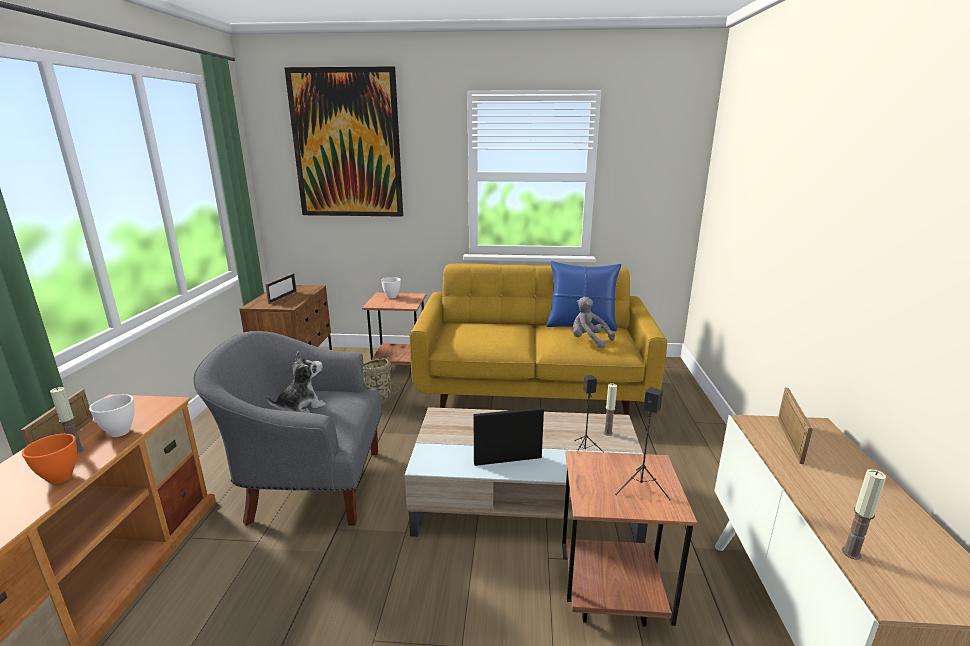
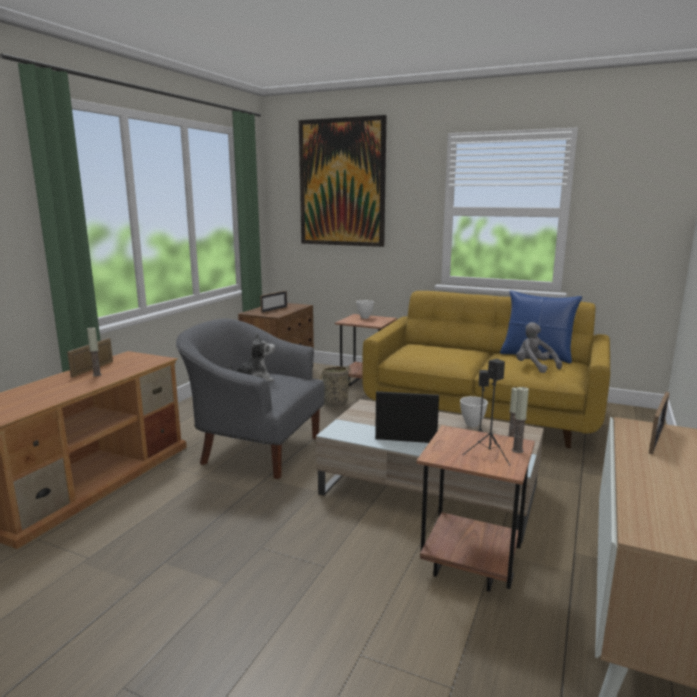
camera: 20 degrees right, 5 degrees down
(60, 478) = (82, 386): orange bowl -> none
(119, 433) = (125, 370): white bowl -> white bowl (472, 425)
(851, 553) = (635, 507): candle -> candle (517, 450)

